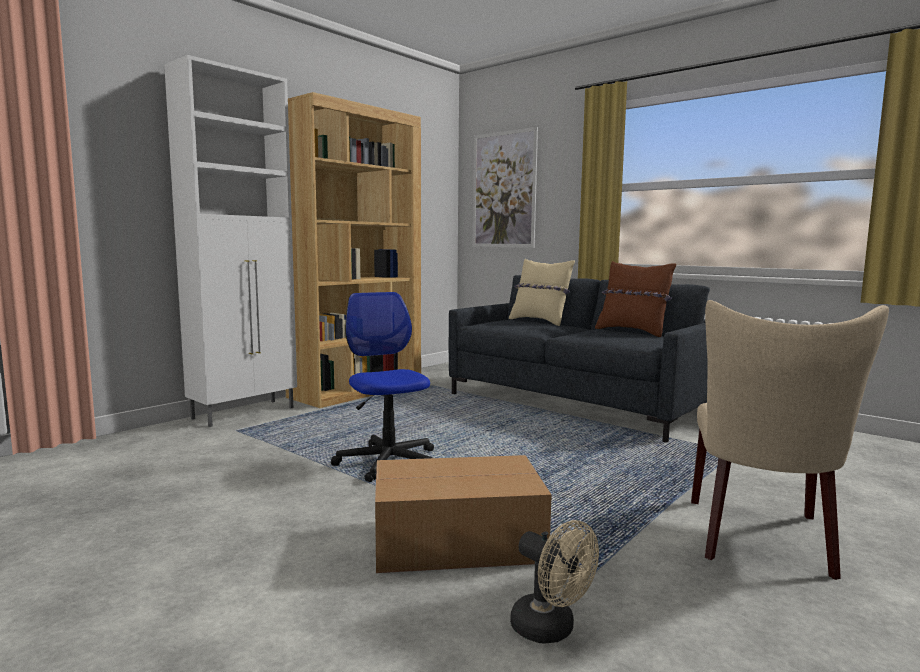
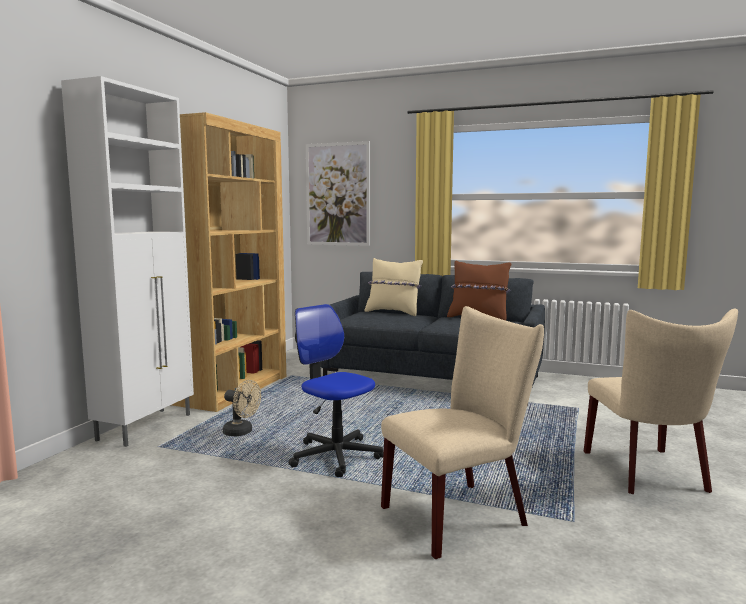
camera: 20 degrees left, 0 degrees up
(460, 541) = (461, 514): cardboard box -> beige chair
(551, 630) = (586, 567): beige fan -> beige fan (242, 432)

